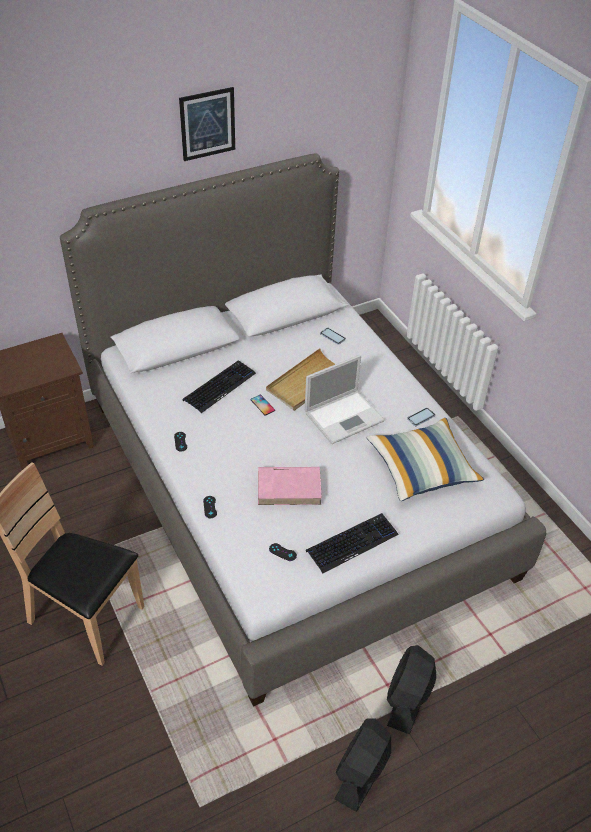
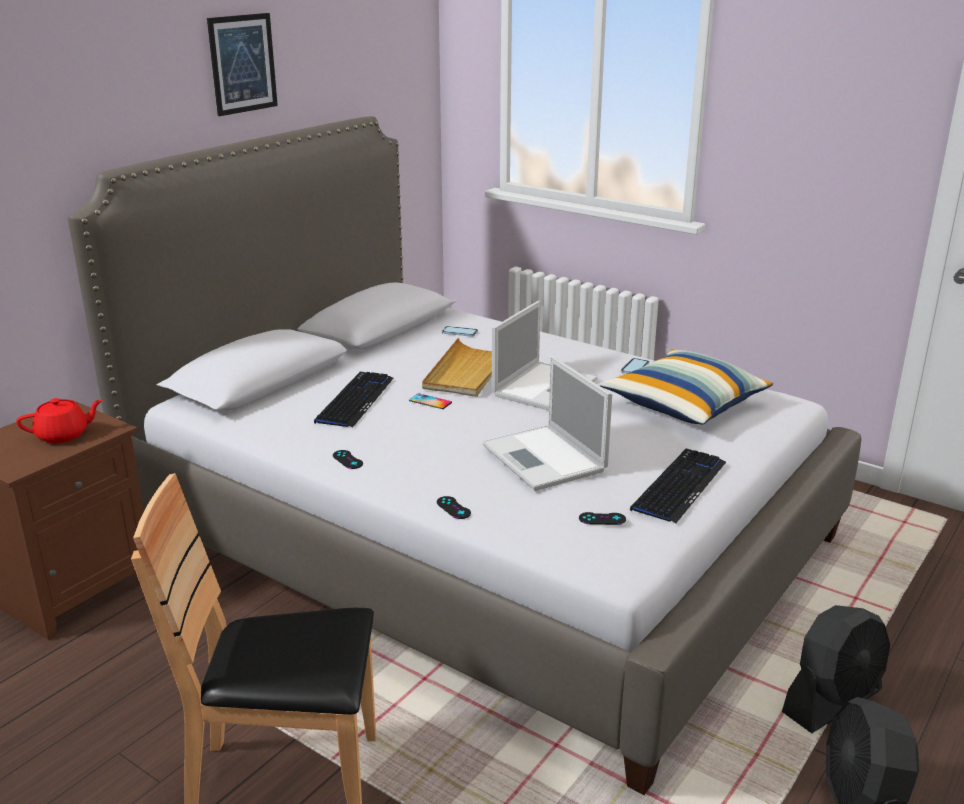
camera: 25 degrees left, 20 degrees down
(42, 365) = (63, 435): none -> red teapot
(289, 487) = (545, 459): pink book -> laptop
(408, 699) = (832, 701): black fan -> black fan turned 120 degrees counterclockwise

